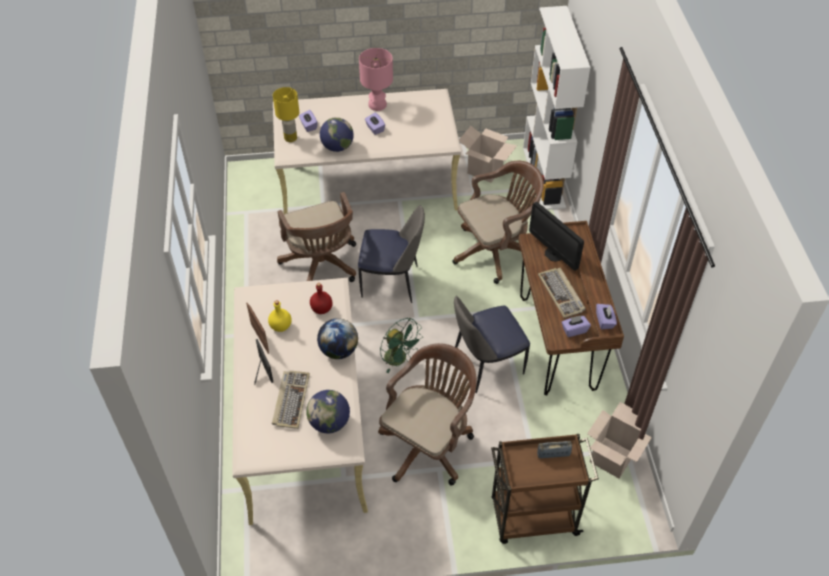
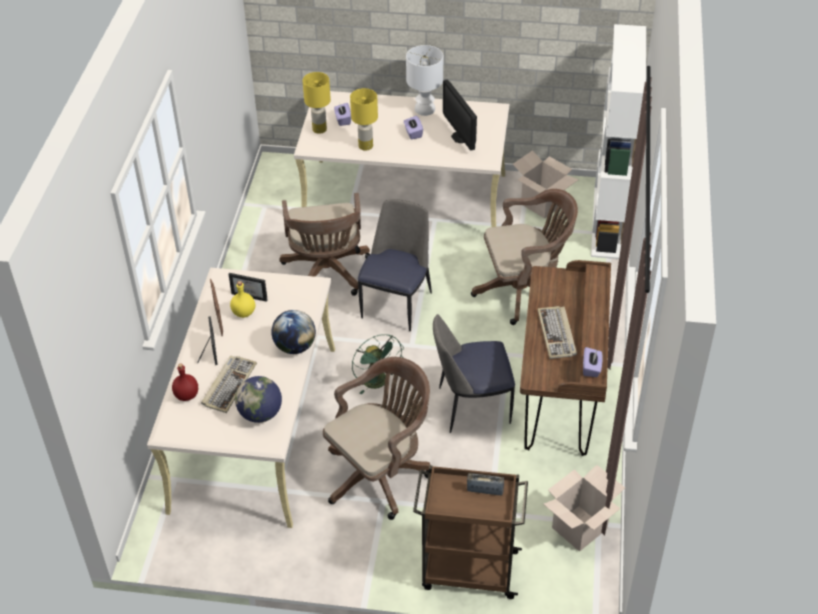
camera: 15 degrees right, 5 degrees down
(282, 307) = (251, 294): none -> picture frame
(321, 309) = (291, 303): red bottle -> red bottle (186, 395)
(337, 147) = (366, 146): globe -> yellow table lamp
(377, 105) = (424, 109): pink table lamp -> white table lamp
(392, 282) = (397, 303): chair -> chair turned 90 degrees counterclockwise
(553, 254) = (563, 292): monitor -> monitor (460, 137)
(574, 330) = (557, 373): purple tissue box -> none

